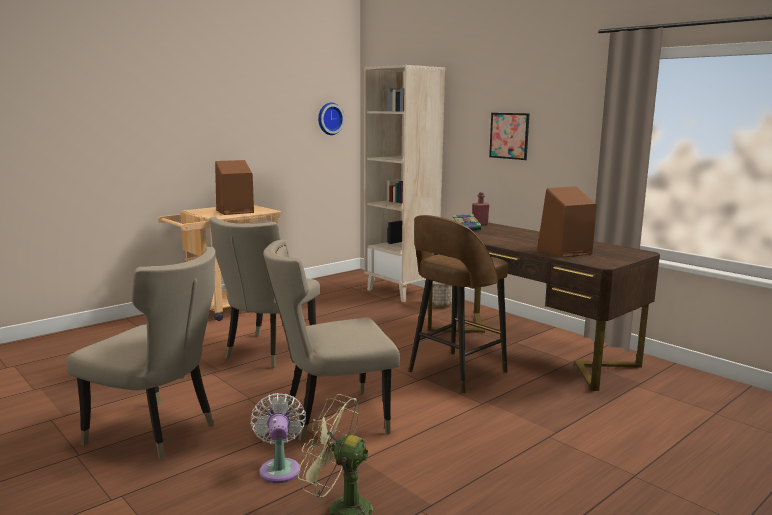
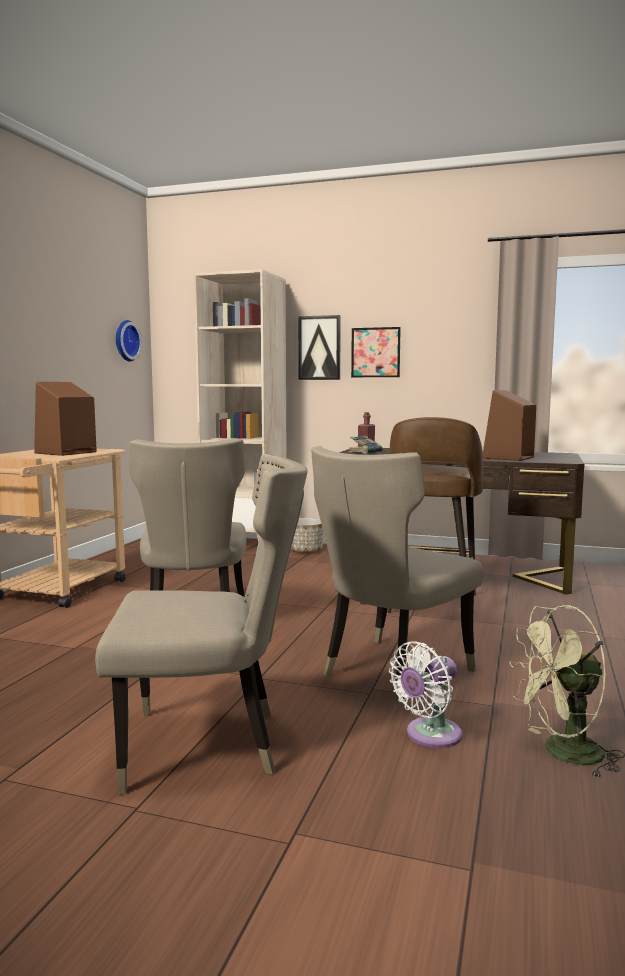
camera: 30 degrees left, 5 degrees down
(280, 468) = (429, 736): white fan -> white fan turned 90 degrees counterclockwise
(468, 129) = (319, 348): none -> picture

